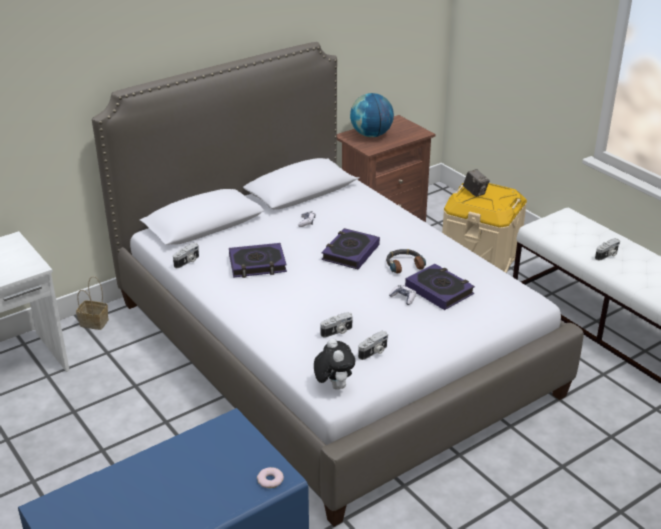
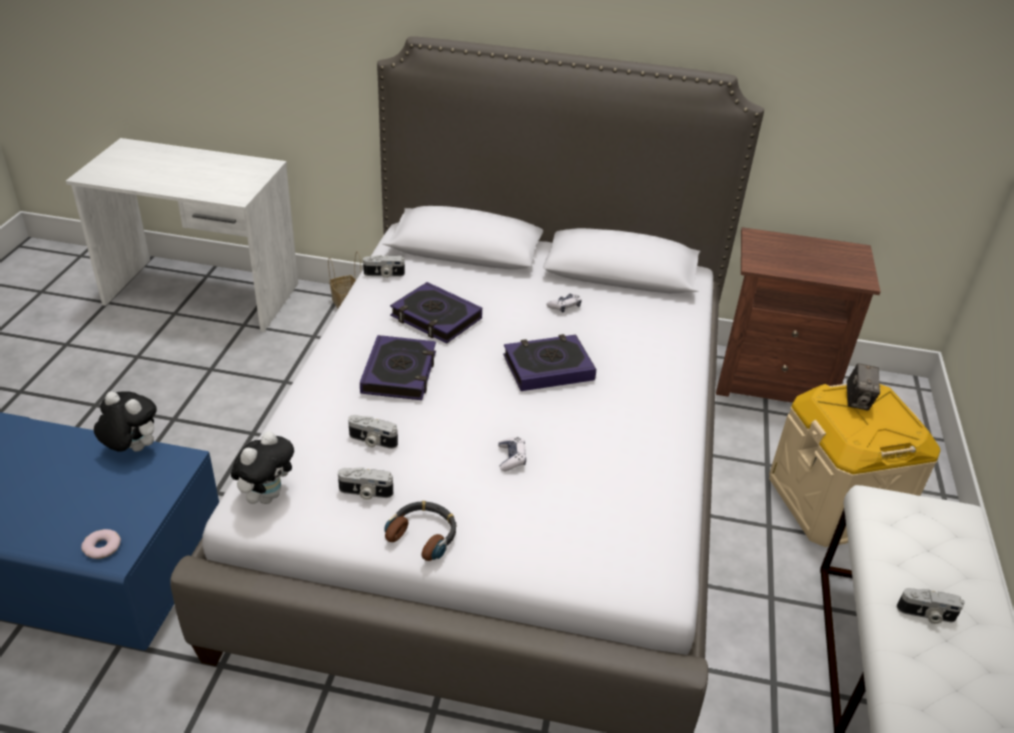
camera: 45 degrees right, 5 degrees up
(194, 437) = (132, 449): none -> plush toy
(371, 135) = (789, 250): globe -> none
(404, 265) = (582, 422): headphones -> headphones (423, 534)
(439, 290) = (567, 481): book -> book (399, 373)

